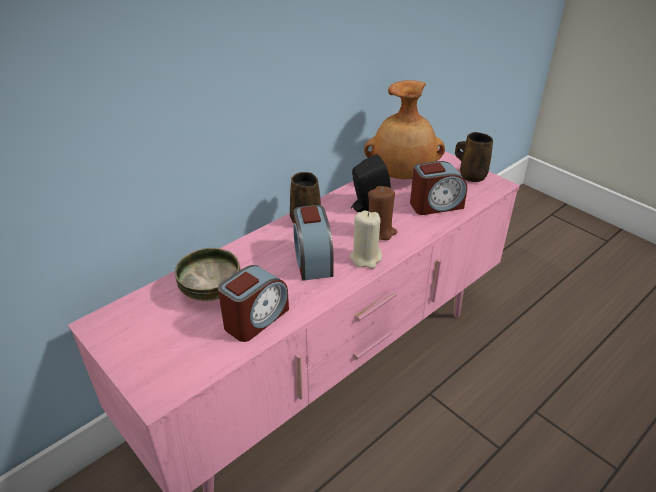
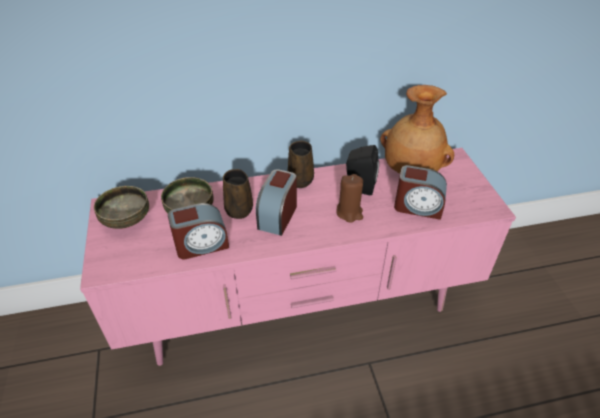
camera: 30 degrees right, 5 degrees up
(139, 330) = (126, 221): none -> bowl
(366, 258) = (319, 230): beige candle -> none
(471, 175) = (475, 191): brown mug -> brown mug (238, 209)

